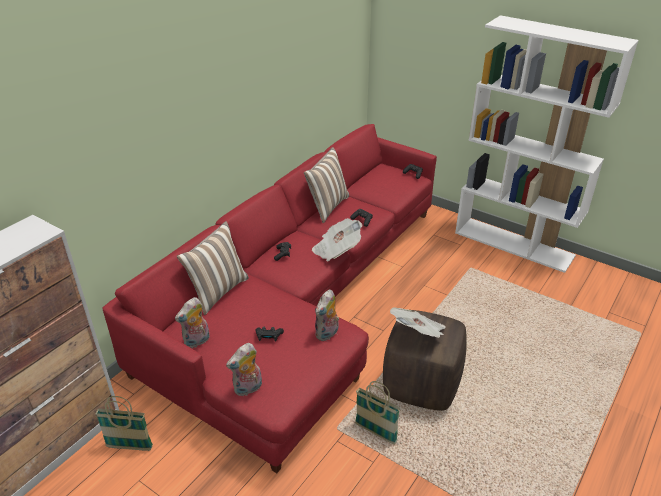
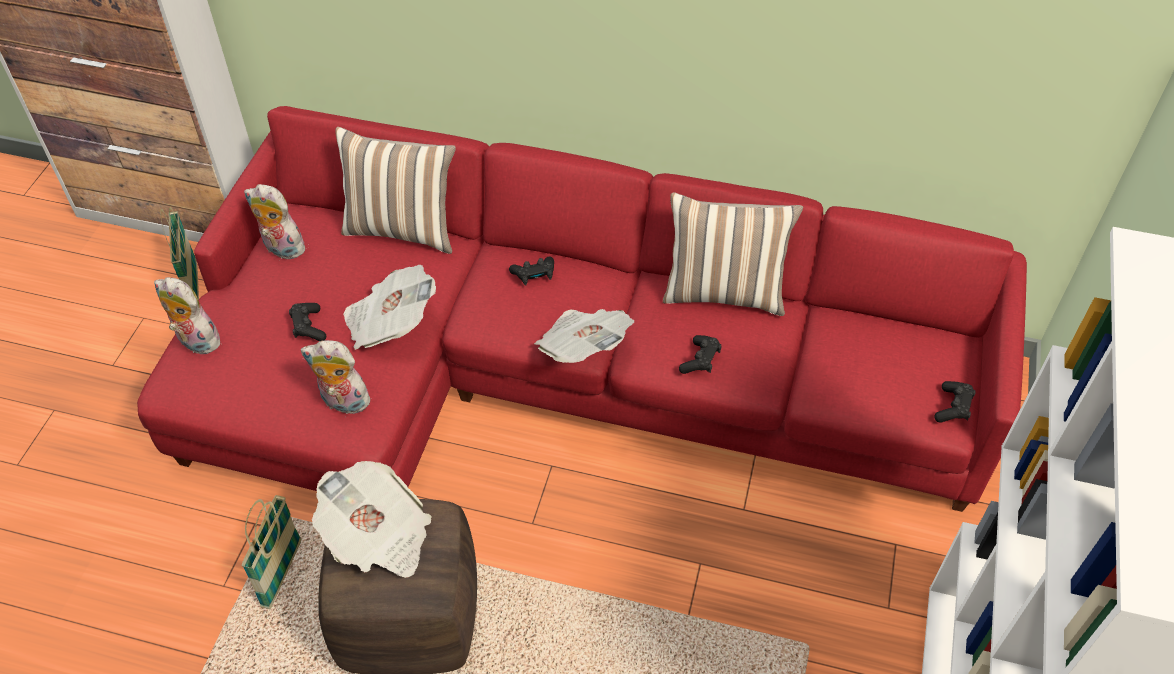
camera: 70 degrees right, 15 degrees up
(285, 306) = (390, 323): none -> newspaper

